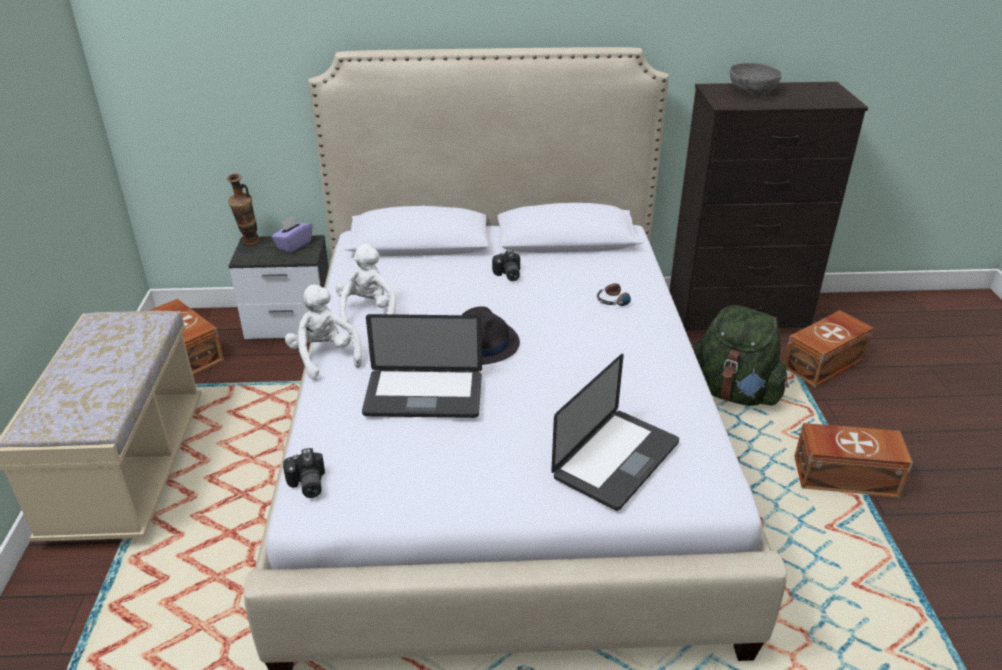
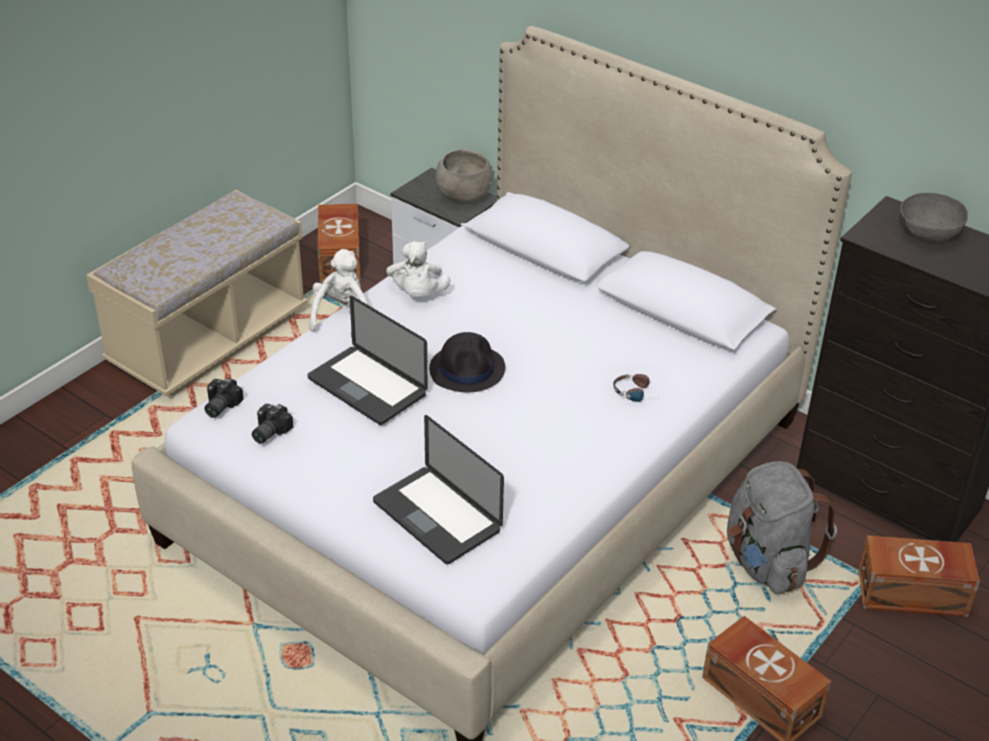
camera: 40 degrees right, 5 degrees up
(249, 244) = (428, 179): vase -> none
(294, 245) = (463, 197): purple tissue box -> grey bowl
(368, 312) = (418, 294): white plush toy -> white plush toy turned 135 degrees clockwise
(507, 275) = (575, 318): camera -> camera (268, 432)
(616, 460) = (436, 516): laptop -> laptop turned 60 degrees clockwise
(733, 393) = (767, 562): green backpack -> grey backpack

